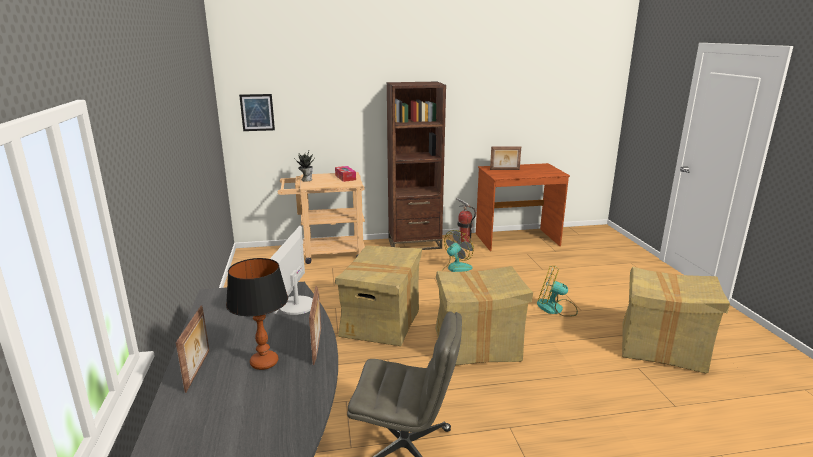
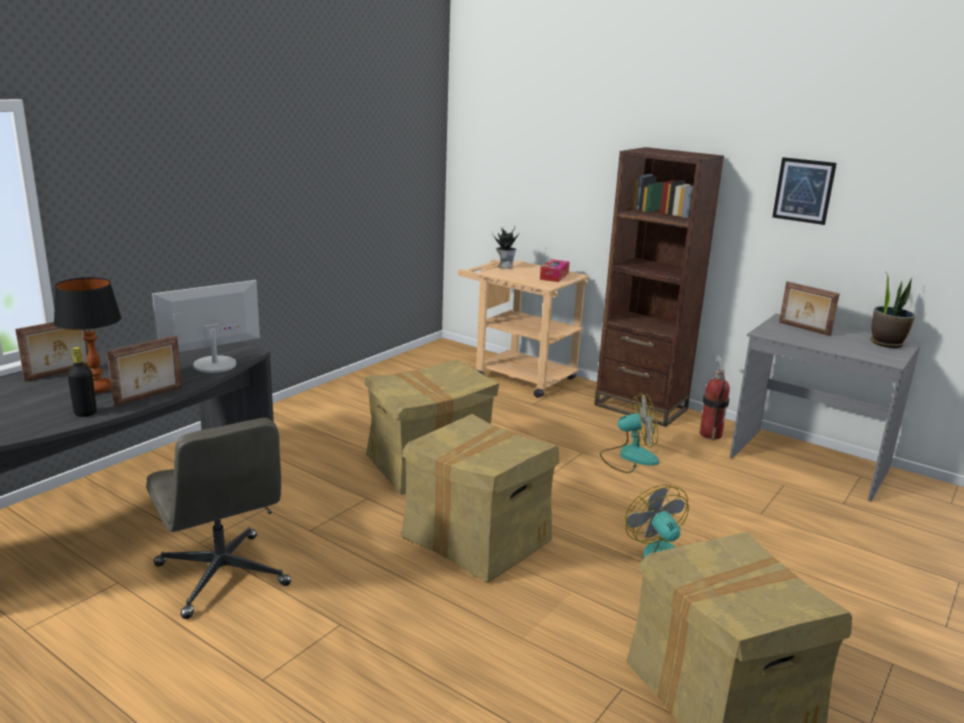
camera: 45 degrees right, 0 degrees up
(257, 112) = (484, 167): picture -> picture (803, 190)
(308, 380) = (85, 413): none -> black bottle
(517, 240) = (808, 463): brown desk -> grey desk
(541, 166) = (886, 343): none -> potted plant

